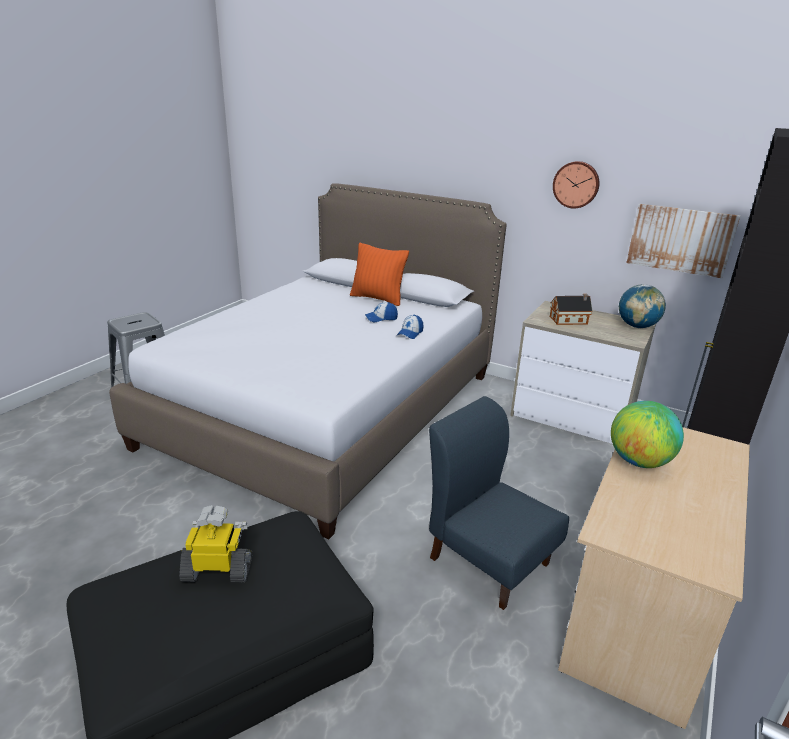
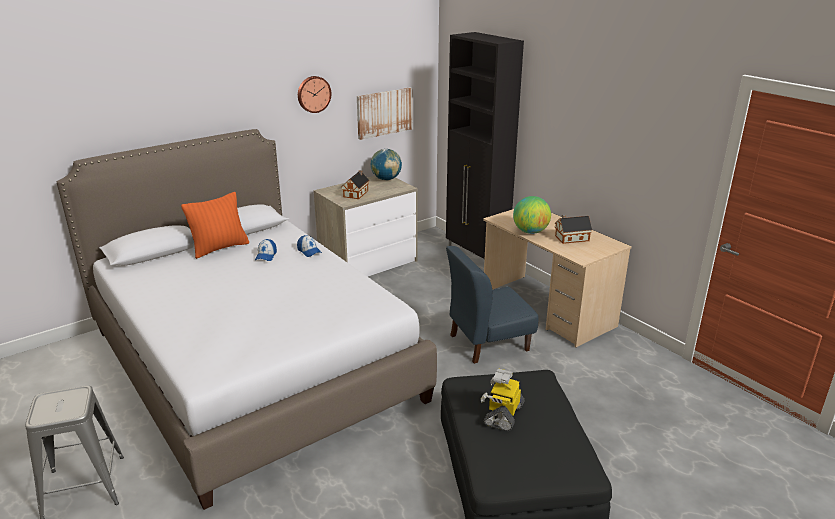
camera: 65 degrees left, 0 degrees up
(670, 508) = (570, 238): none -> toy house

